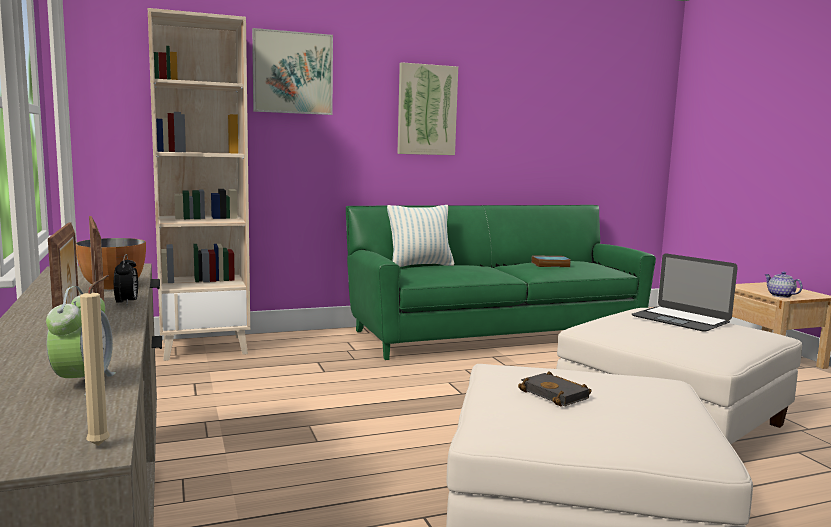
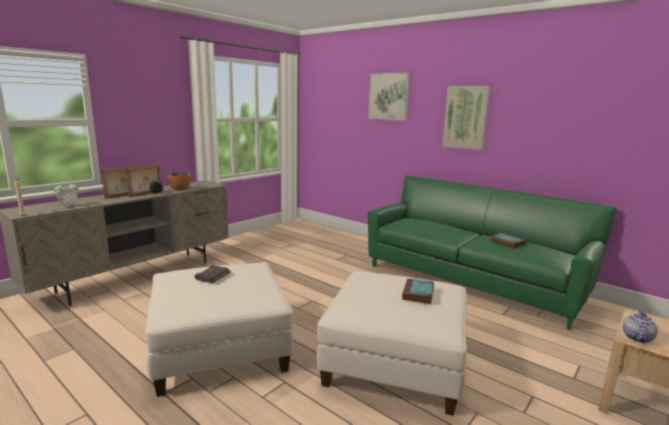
camera: 60 degrees right, 5 degrees up
(205, 347) = (331, 234): beige bookcase -> none
(420, 265) = (425, 219): pillow -> none
(680, 319) = (418, 294): laptop -> book

